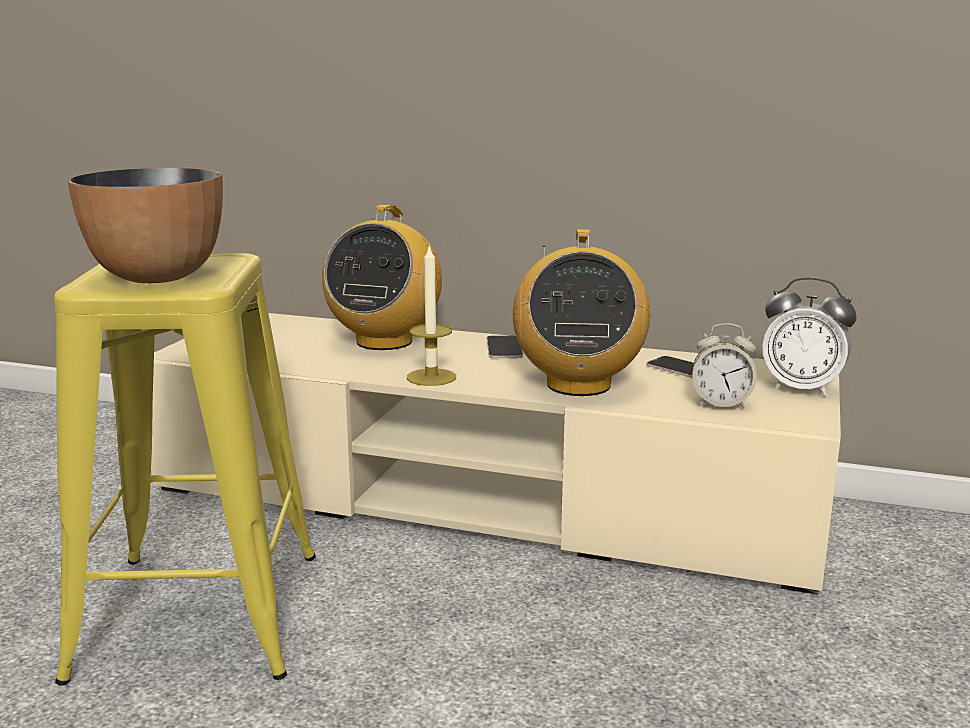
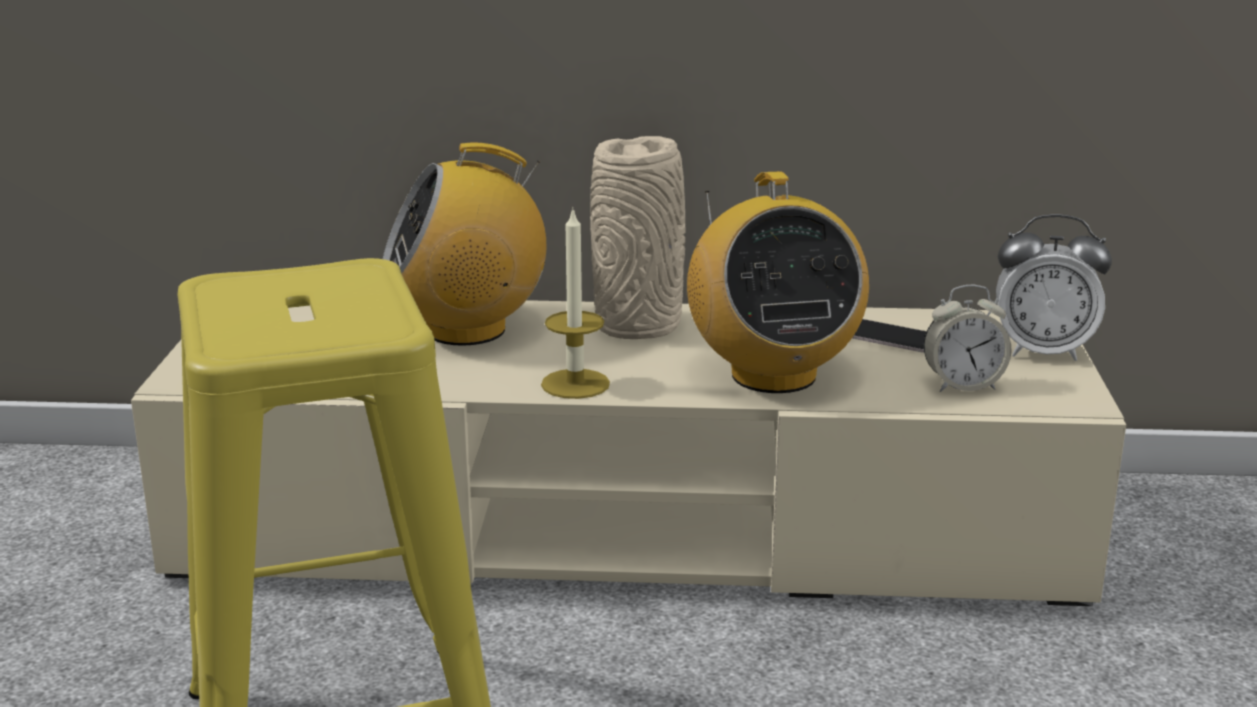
camera: 15 degrees left, 5 degrees up
(156, 277) = (303, 319): bowl -> none
(384, 341) = (467, 330): radio -> radio turned 75 degrees clockwise
(504, 348) = (638, 325): phone -> beige vase

